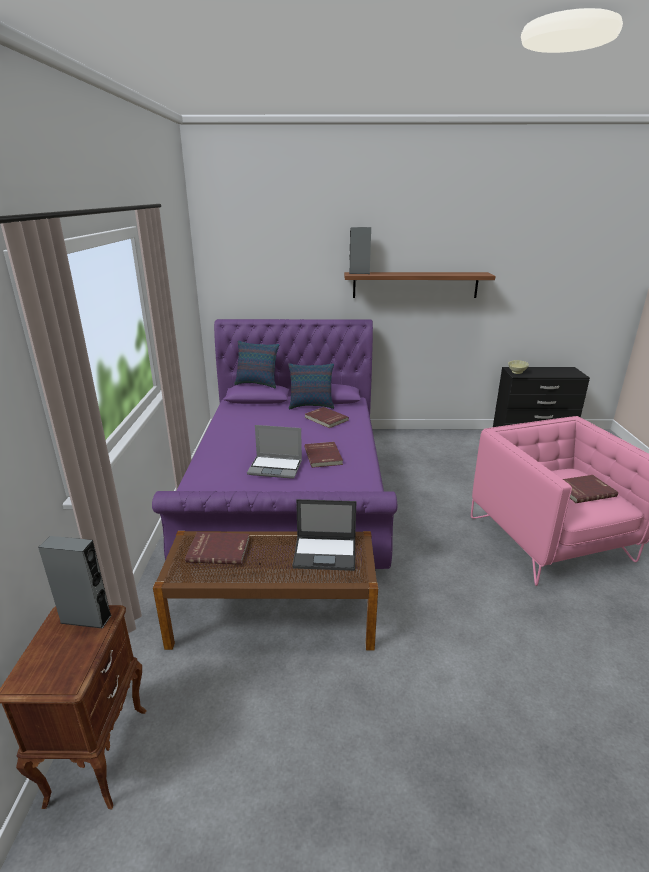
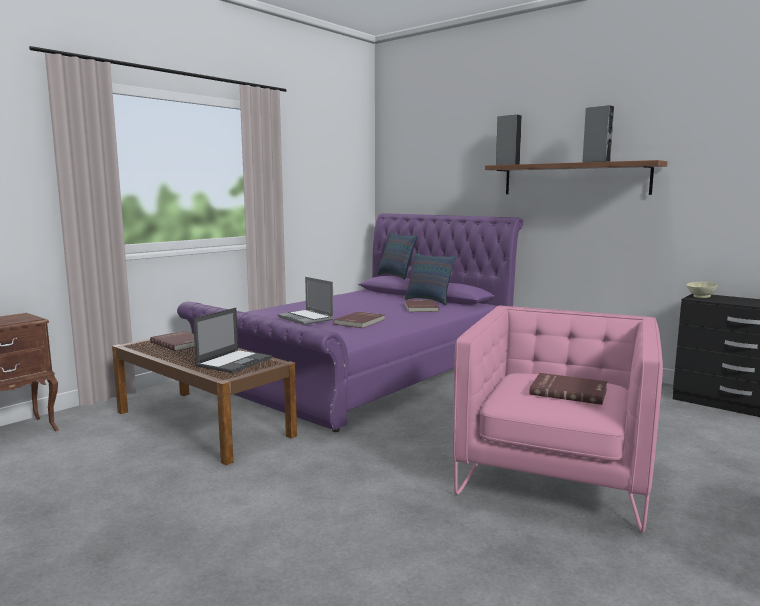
camera: 40 degrees right, 15 degrees down
(86, 619) = (23, 317): grey speaker -> grey speaker (596, 162)
(326, 553) = (235, 361): laptop -> laptop turned 105 degrees counterclockwise

